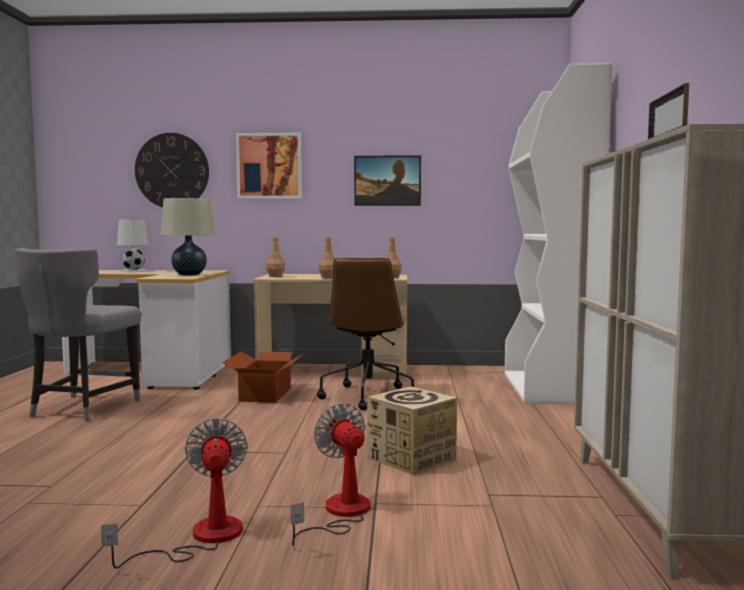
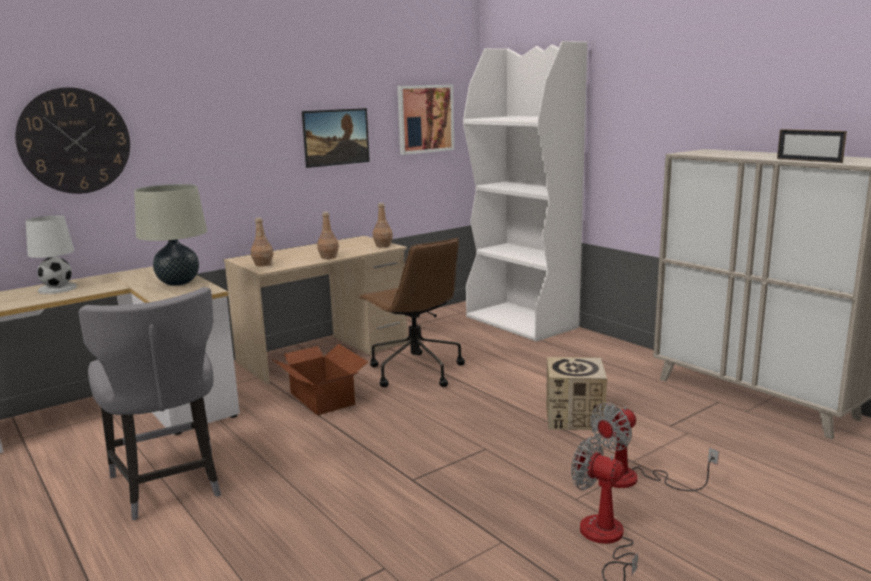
camera: 40 degrees left, 10 degrees up
(269, 166) = (207, 127): picture -> picture (425, 119)
(339, 514) = (633, 479): fan -> fan turned 60 degrees counterclockwise

